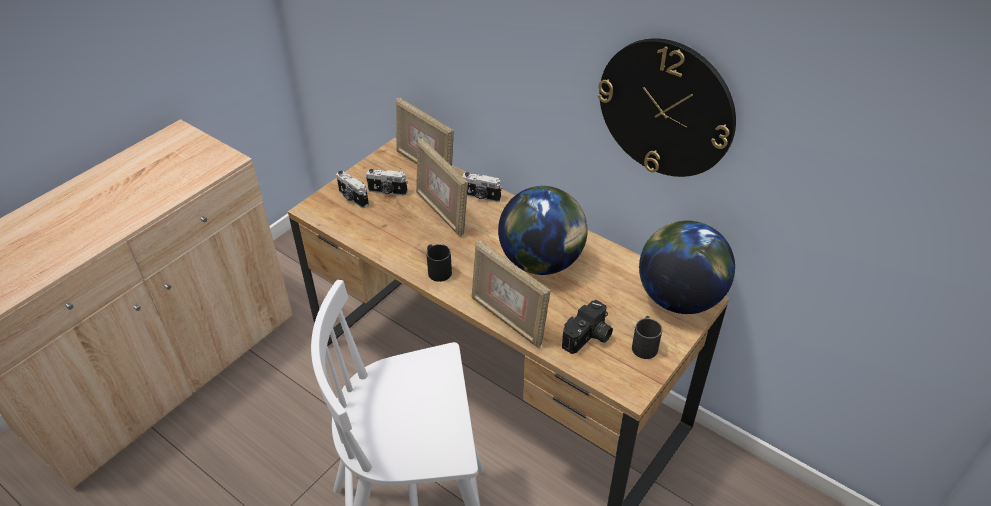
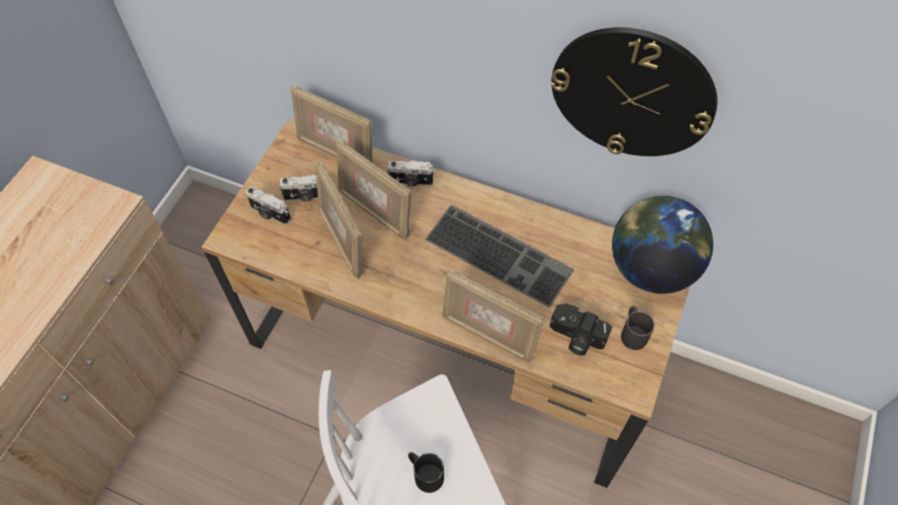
camera: 15 degrees left, 15 degrees up
(406, 228) = (343, 241): none -> picture frame
(437, 270) = (394, 288): black mug -> black mug (424, 473)
(541, 262) = (501, 254): globe -> keyboard
(588, 338) = (575, 338): camera -> camera turned 90 degrees clockwise

